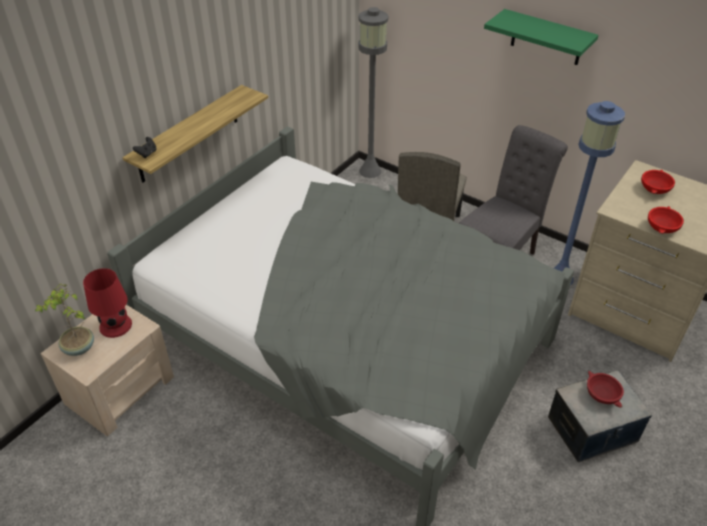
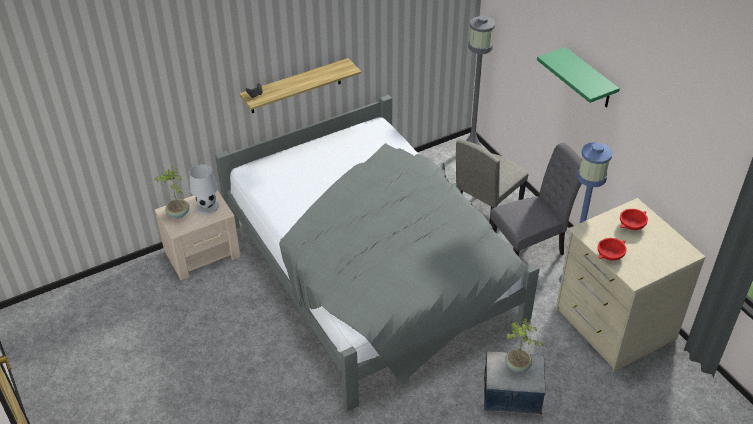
camera: 25 degrees right, 0 degrees up
(115, 325) = (206, 206): red table lamp -> white table lamp
(601, 394) = (517, 366): red bowl -> potted plant

